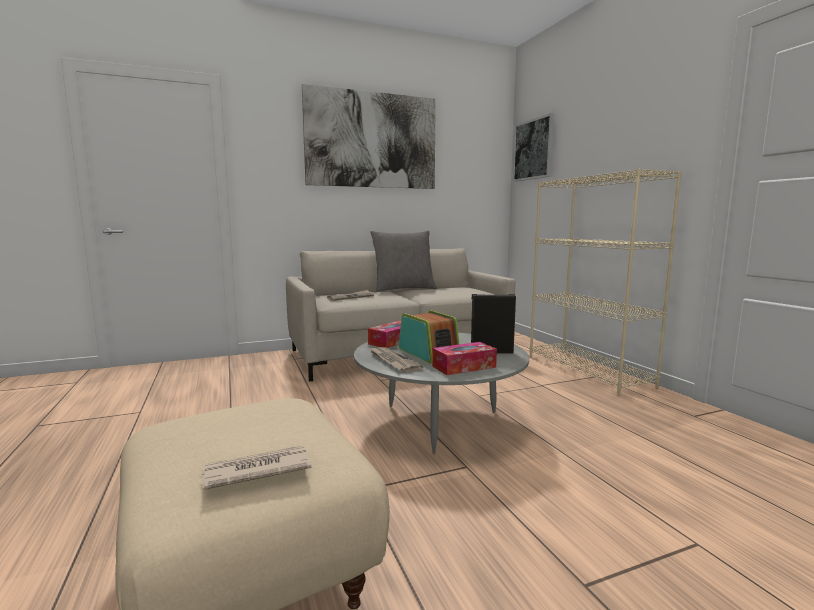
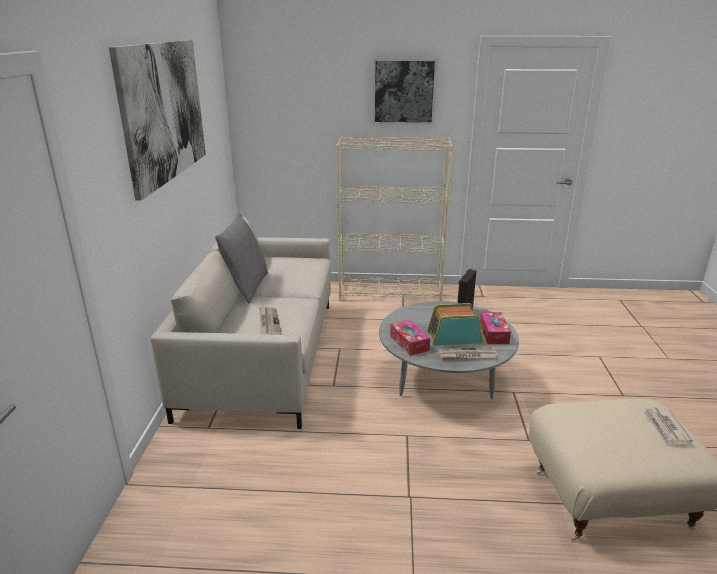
camera: 65 degrees left, 15 degrees up
(534, 149) = (268, 92): picture -> picture (404, 91)

